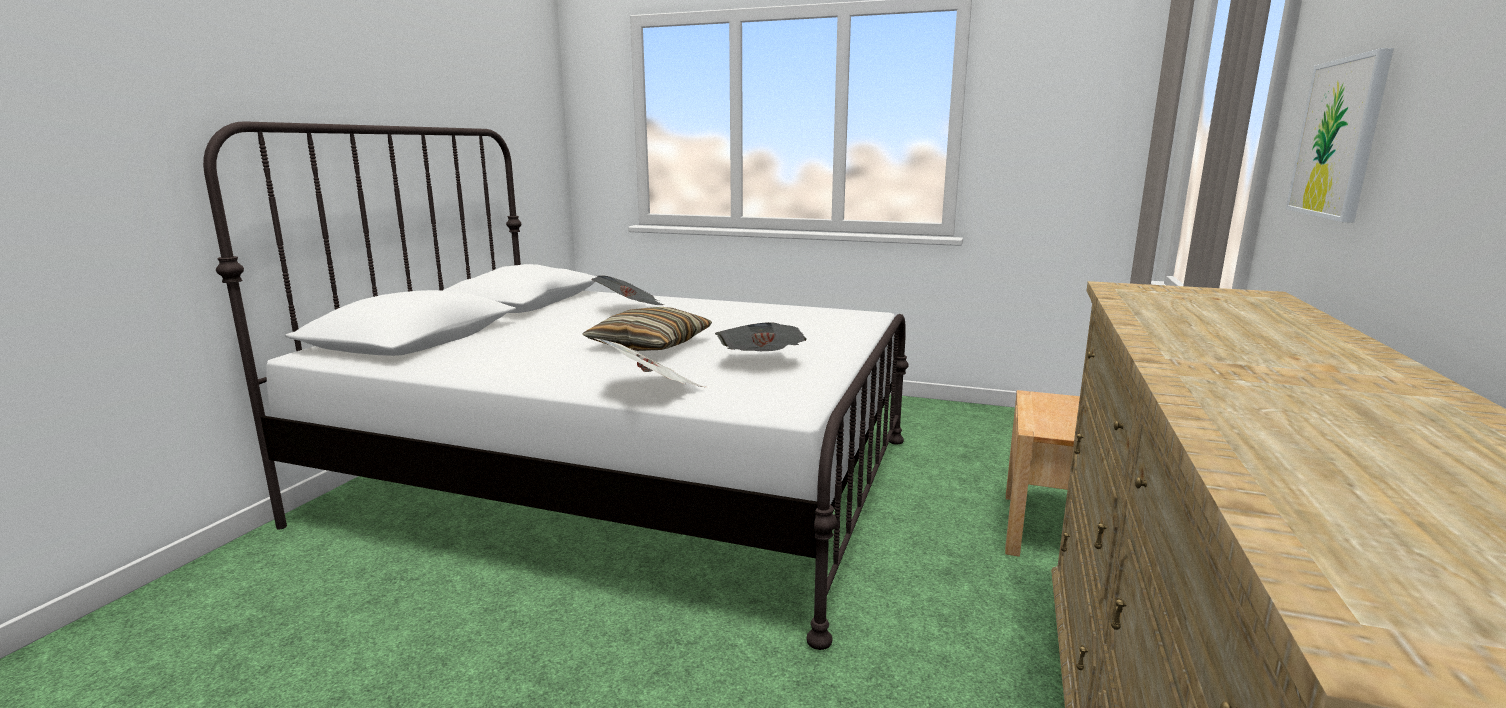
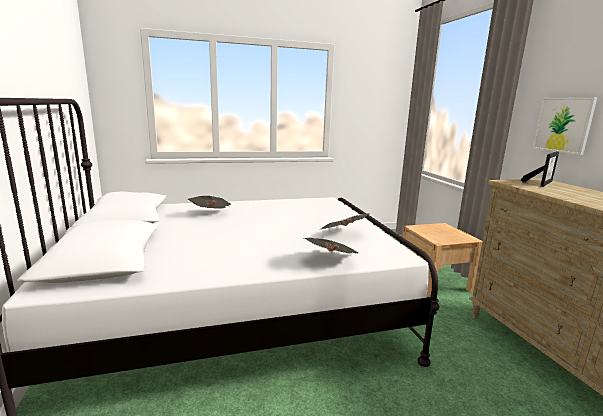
camera: 35 degrees left, 0 degrees up
(650, 344) = (270, 234): pillow -> none
(1224, 297) = (541, 183): none -> picture frame

